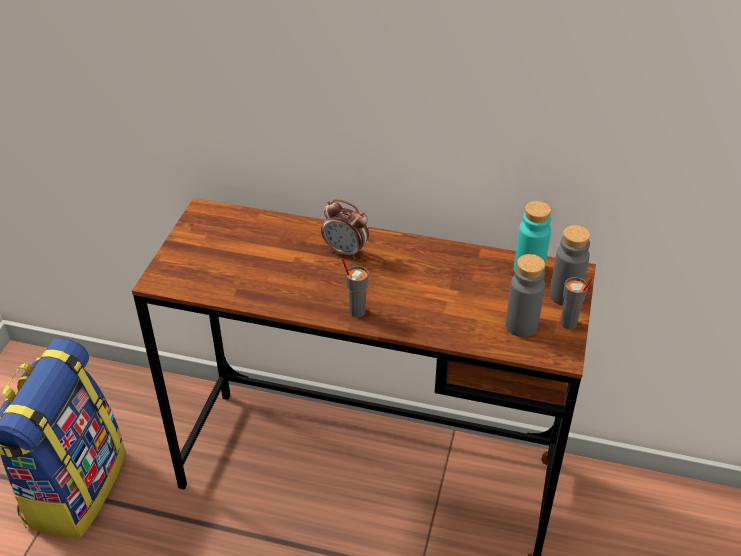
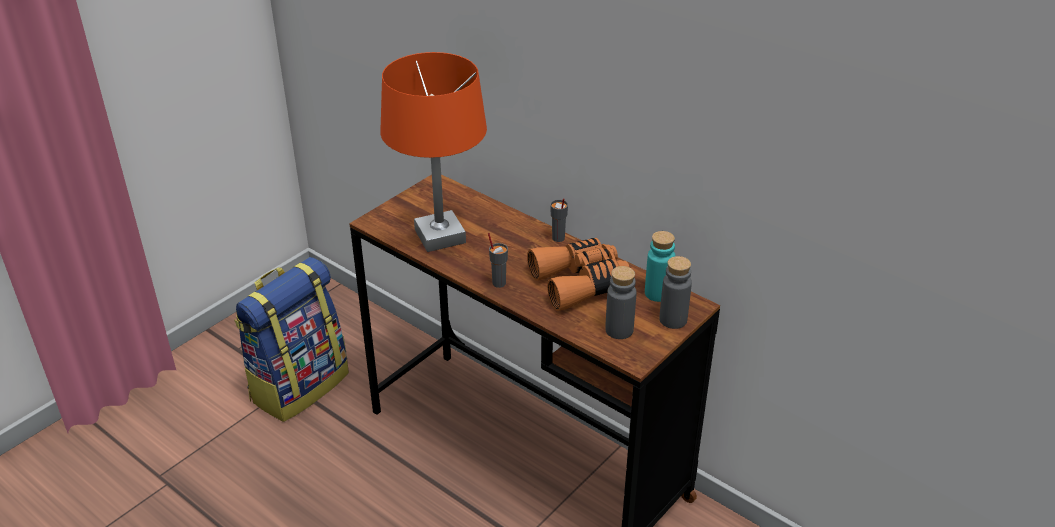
camera: 25 degrees right, 5 degrees down
(251, 275) = (439, 236): none -> orange table lamp
(345, 251) = (522, 239): alarm clock -> none
(443, 283) = (580, 283): none -> orange binoculars
(568, 324) = (659, 340): grey cup -> grey cup (558, 238)

